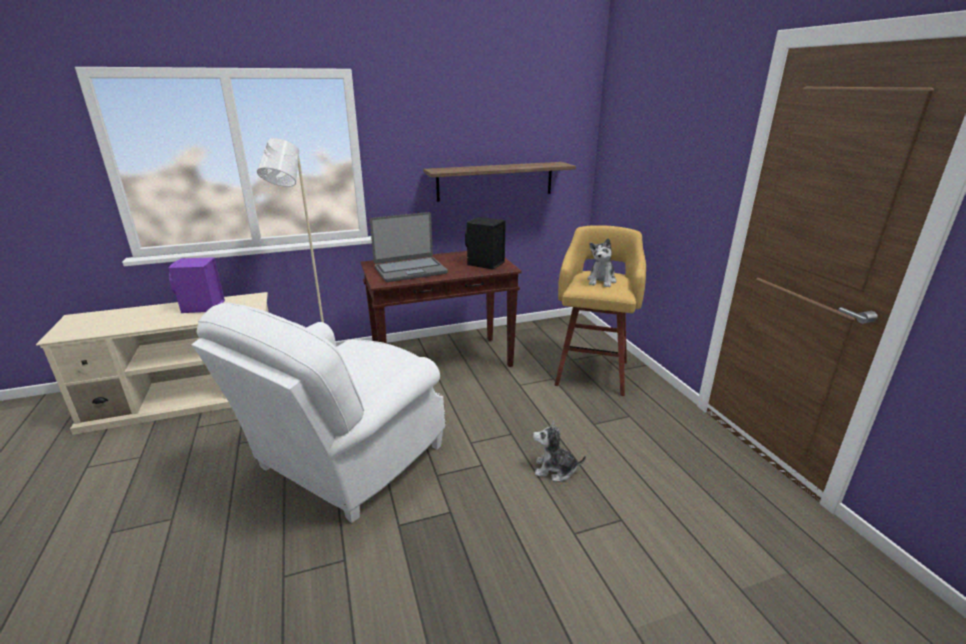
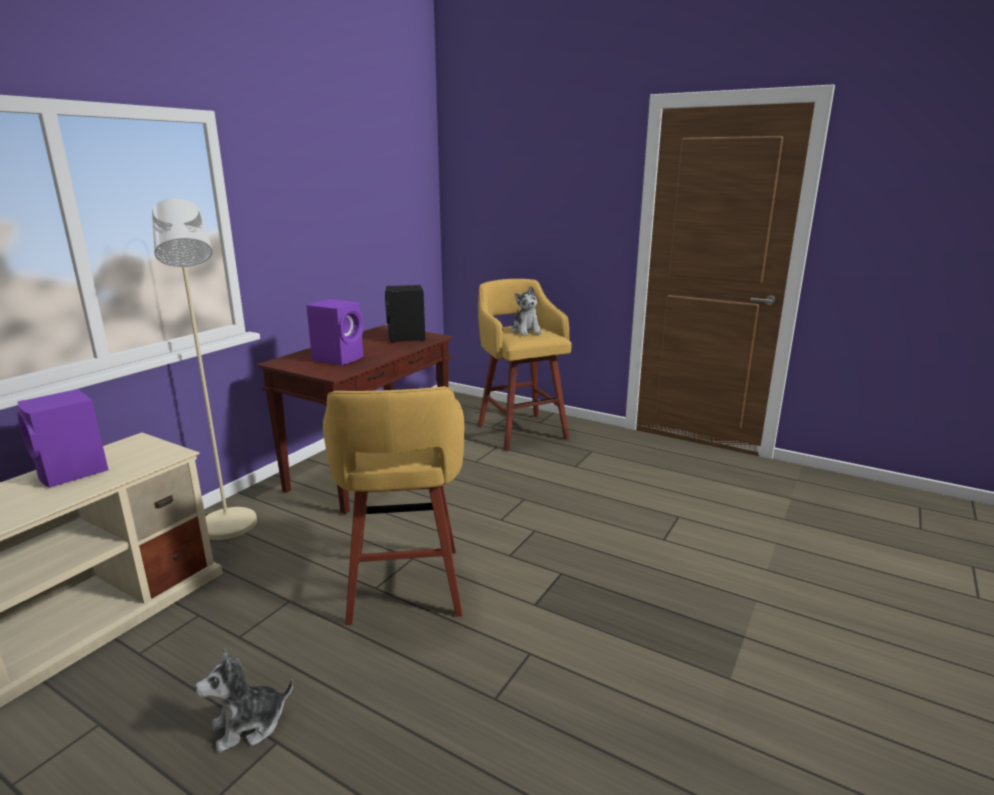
camera: 40 degrees left, 5 degrees down
(345, 461) = (404, 588): white armchair -> yellow stool
(410, 270) = (339, 358): laptop -> purple speaker
(495, 181) = (365, 249): shelf -> none
(555, 470) = (593, 508): plush toy -> plush toy (249, 725)

